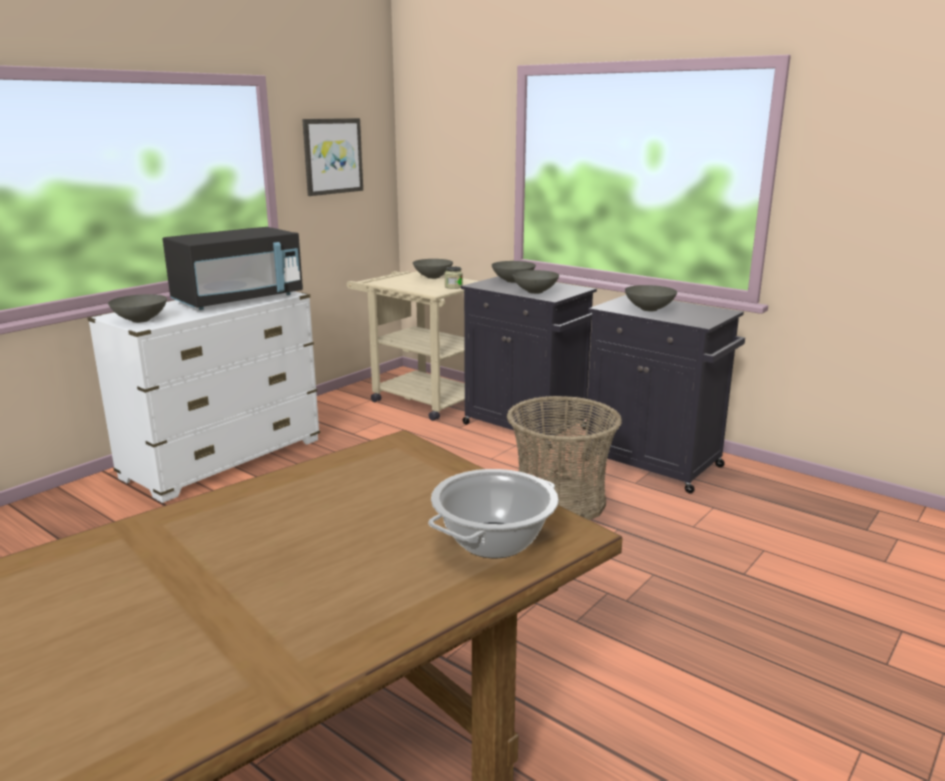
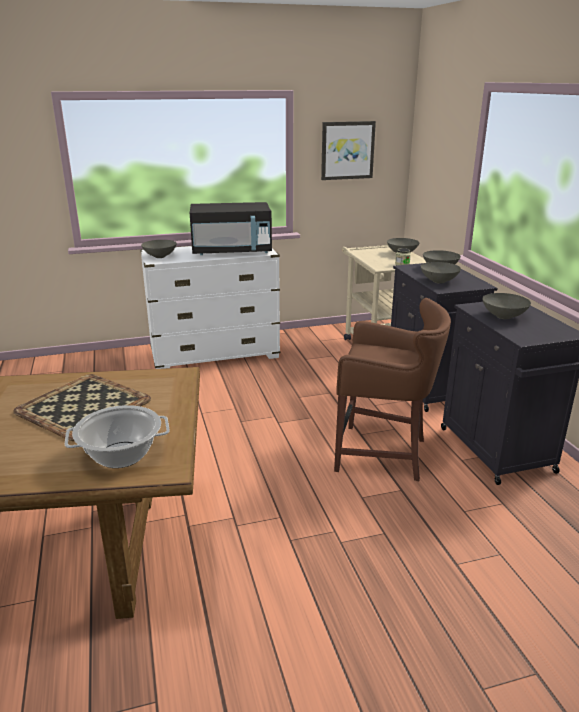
camera: 35 degrees right, 5 degrees up
(336, 510) = (84, 405): none -> tray
(560, 502) = (384, 454): basket -> brown stool

